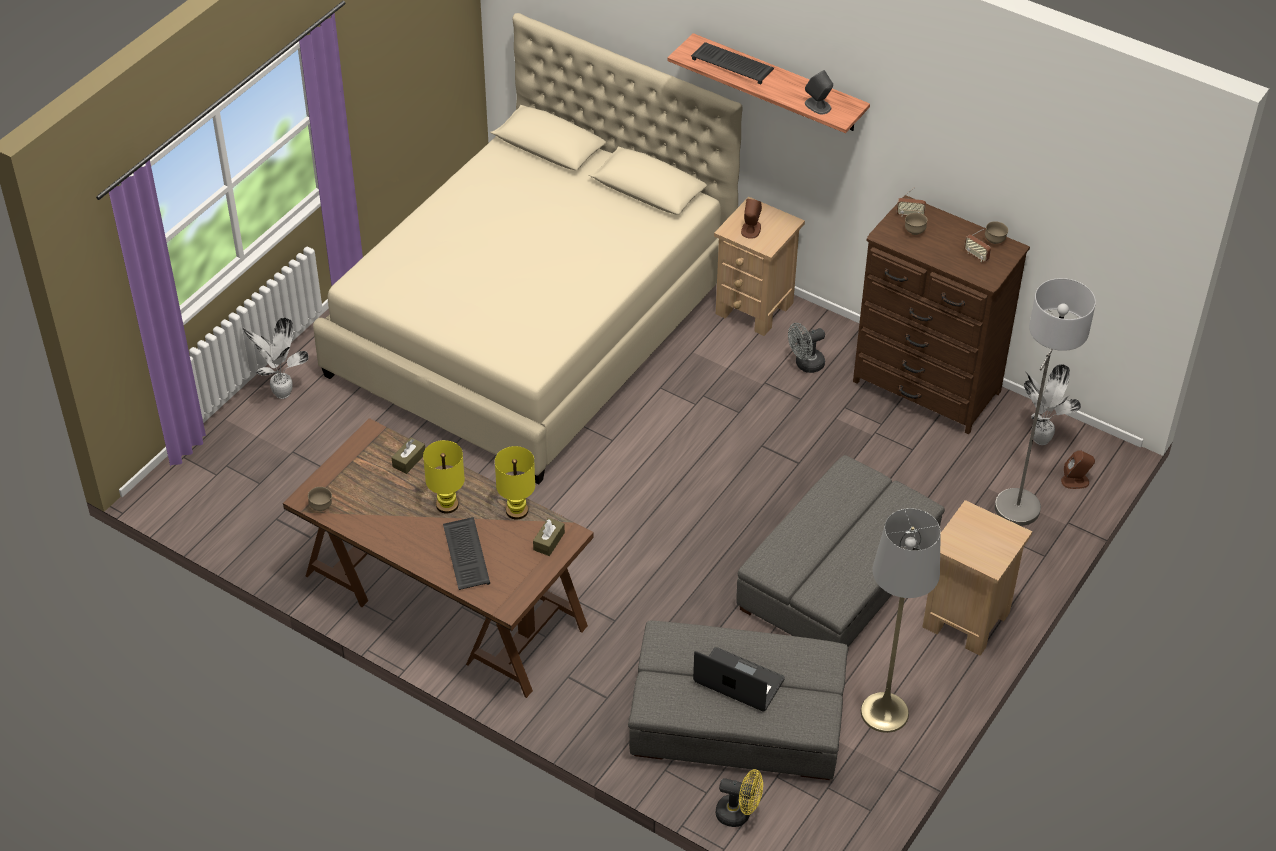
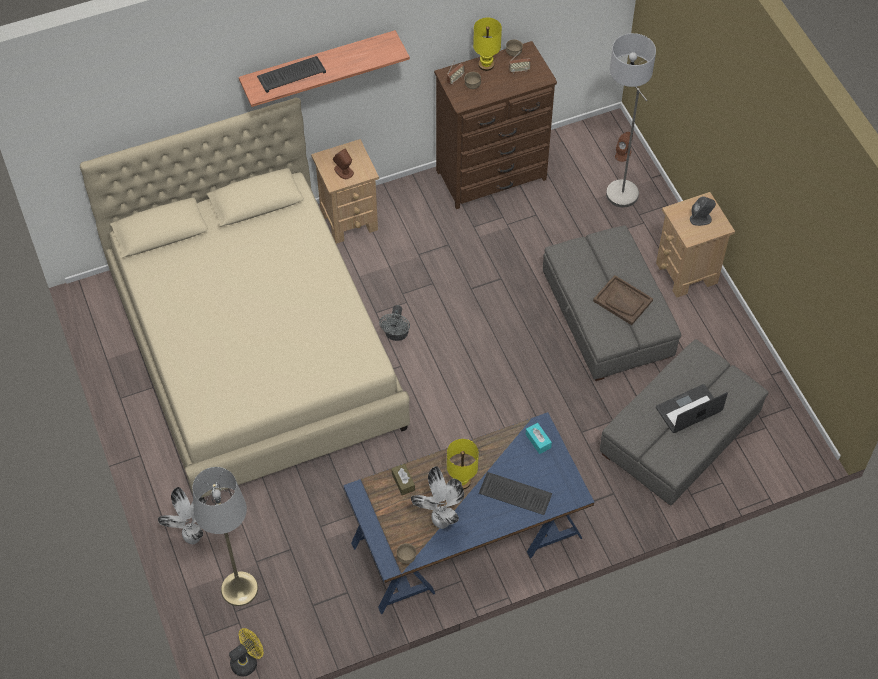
camera: 55 degrees left, 10 degrees up
(444, 601) = (467, 541): brown desk -> blue desk
(517, 511) = (498, 444): yellow table lamp -> yellow table lamp (486, 65)
(549, 541) = (538, 441): brown tissue box -> turquoise tissue box
(739, 814) = (749, 475): yellow fan -> yellow fan (247, 661)
(805, 365) = (421, 224): grey fan -> grey fan (396, 335)
(818, 106) = (374, 56): grey speaker -> grey speaker (701, 219)
(833, 552) = (623, 301): none -> brown tray
(884, 712) = (726, 356): grey floor lamp -> grey floor lamp (239, 588)
(1039, 439) = (577, 149): potted plant -> potted plant (440, 524)

